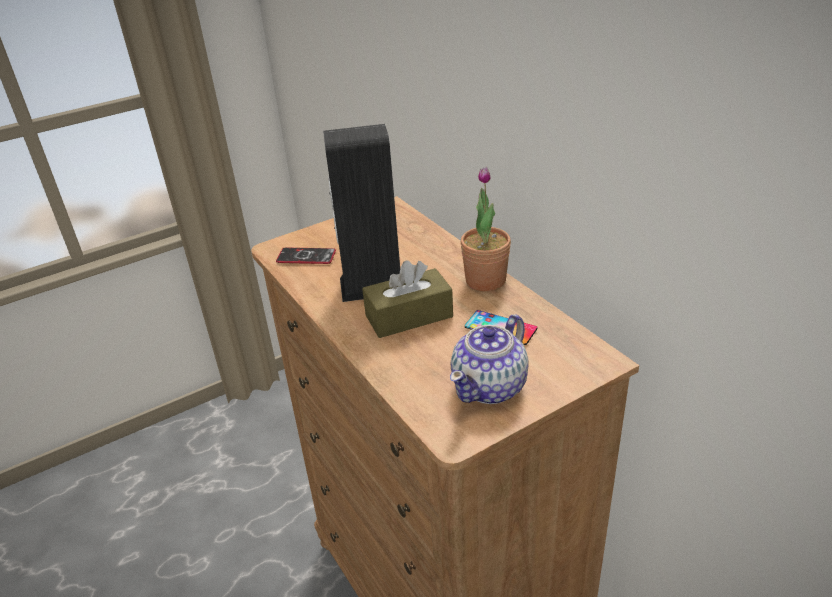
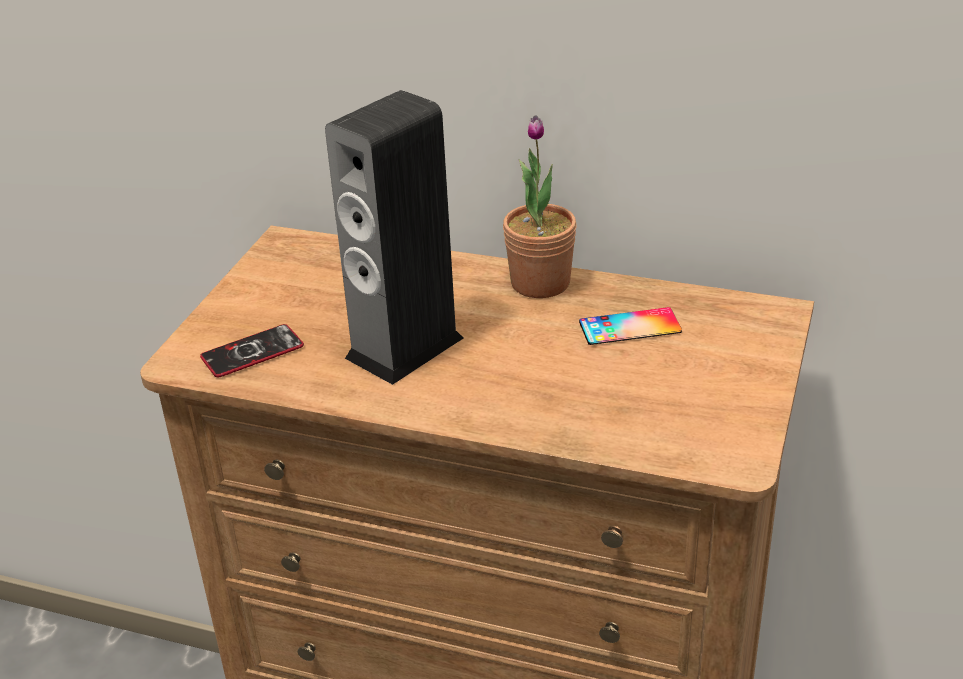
camera: 40 degrees left, 0 degrees up
(409, 316) = (505, 362): brown tissue box -> none
(490, 386) = (704, 392): teapot -> none

